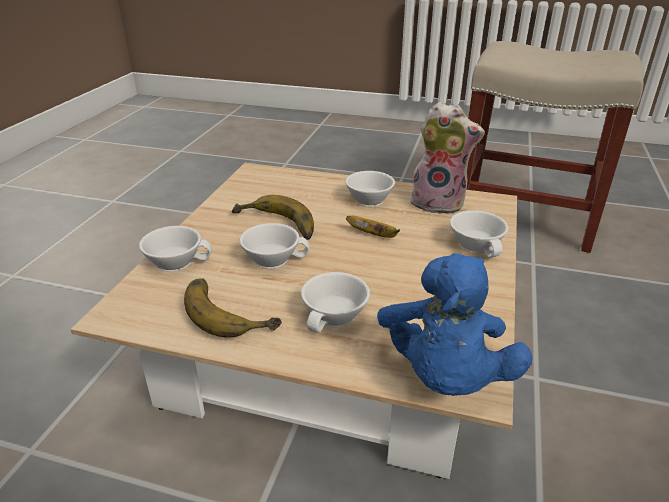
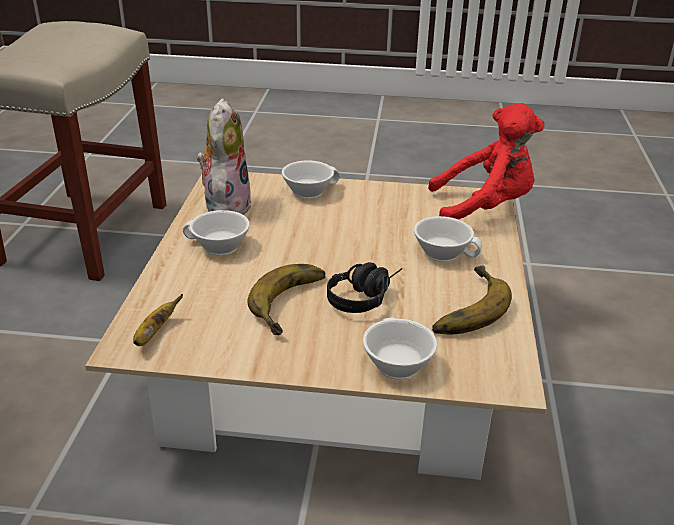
camera: 100 degrees left, 0 degrees up
(273, 258) = (365, 296): white cup -> black headphones
(374, 235) = (302, 240): banana -> banana (154, 333)
(443, 376) = (484, 208): blue plush toy -> red plush toy

